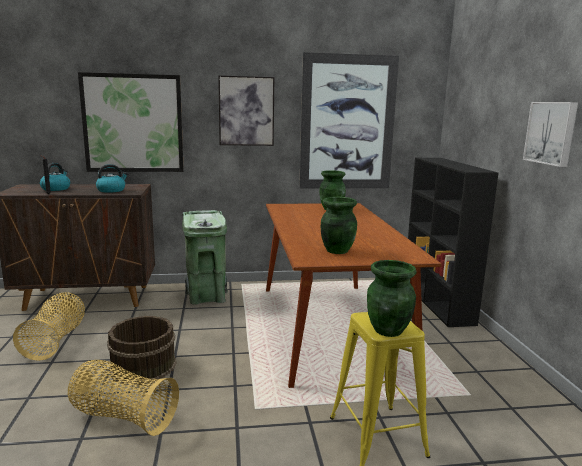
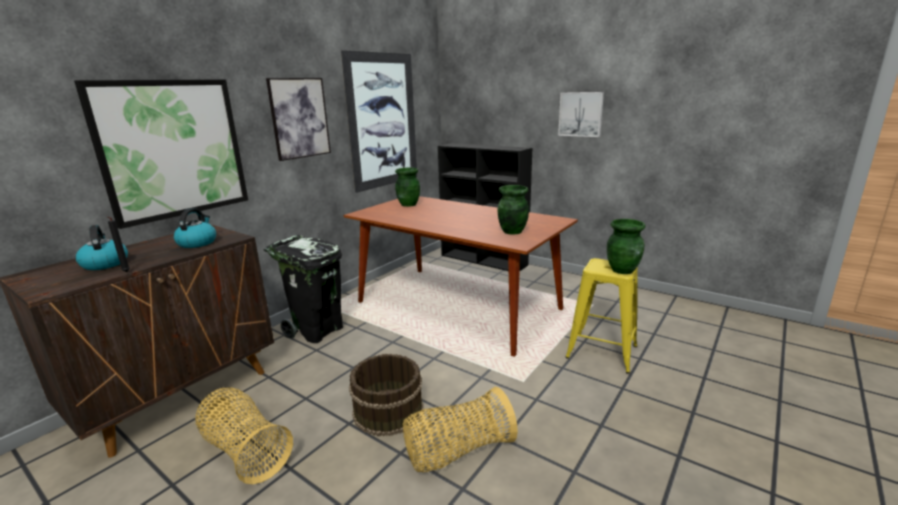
camera: 45 degrees left, 5 degrees up
(207, 297) = (317, 331): green trash can -> black trash can

